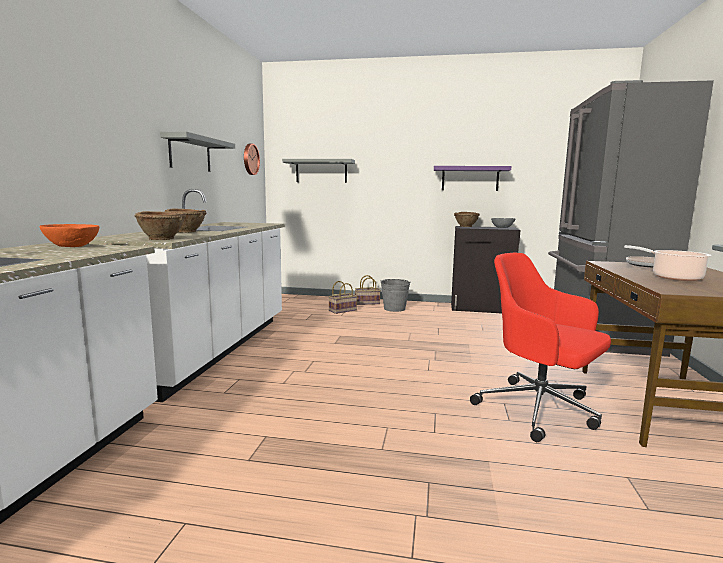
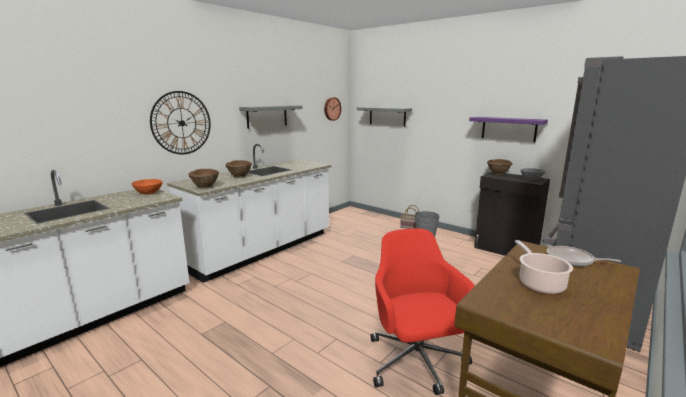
camera: 30 degrees right, 5 degrees up
(90, 139) = (181, 123): none -> wall clock
(343, 310) = (383, 231): basket -> none

